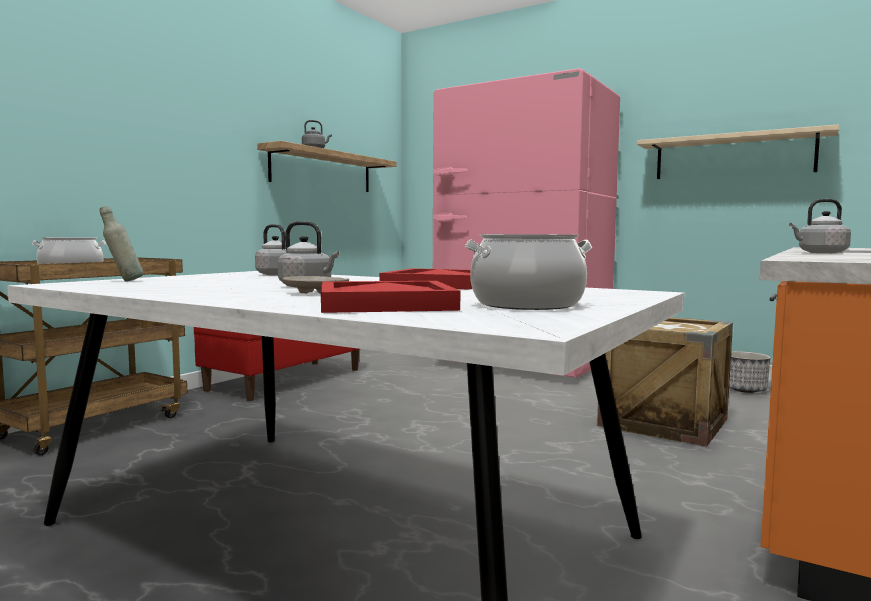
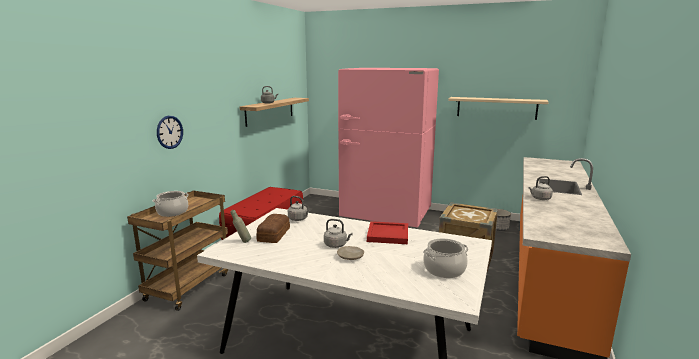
camera: 10 degrees left, 10 degrees up
(99, 142) = (169, 132): none -> wall clock
(198, 279) = (273, 235): none -> bread
(387, 304) = (394, 274): red tray -> none

